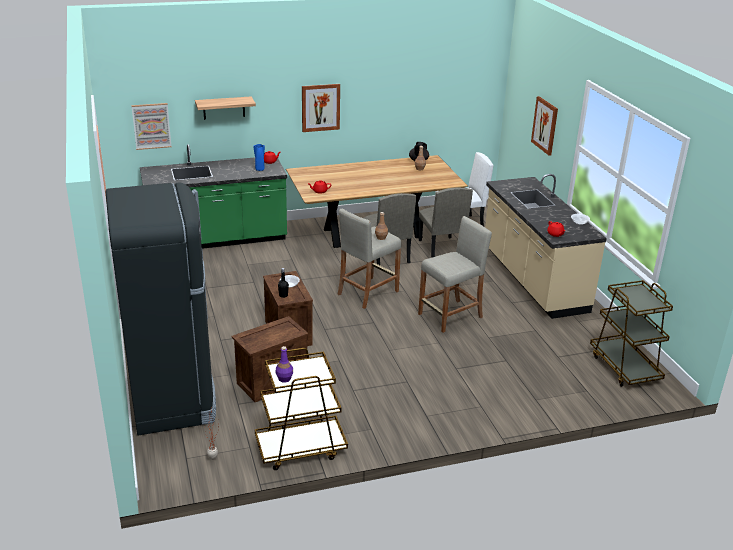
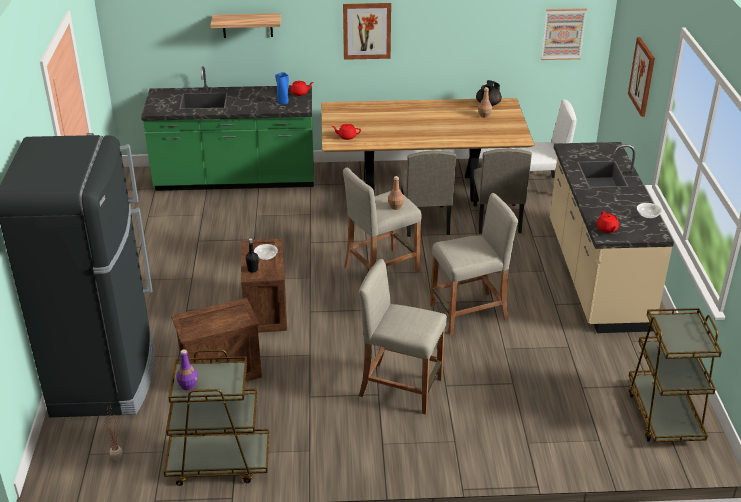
camera: 15 degrees right, 5 degrees up
(151, 126) = (162, 42): picture -> picture (563, 34)
(422, 374) = (400, 387): none -> beige stool

